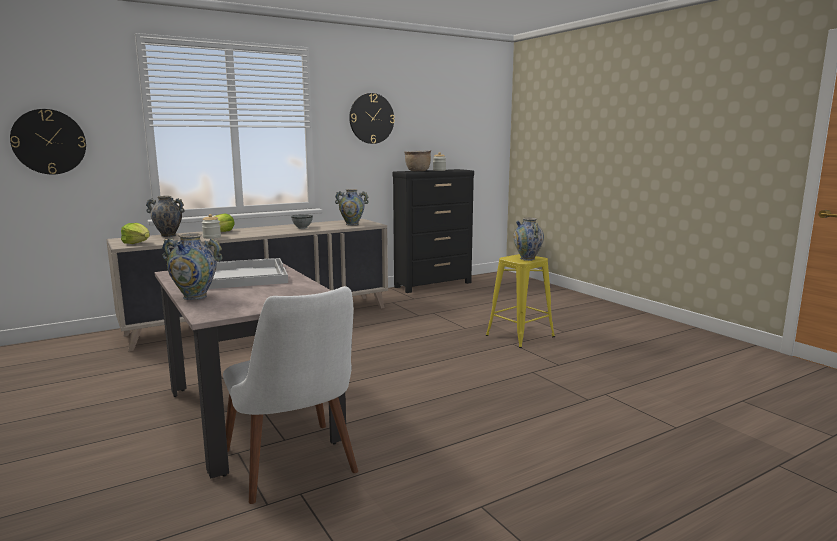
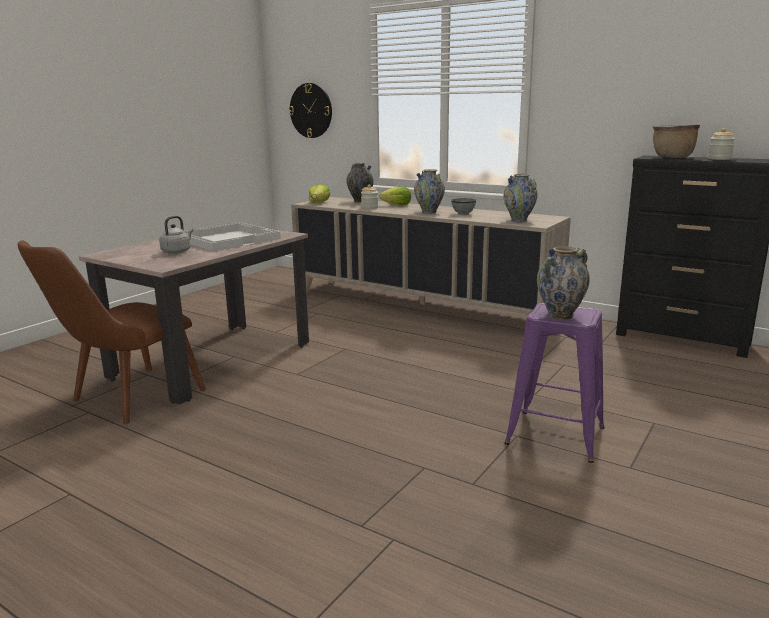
camera: 65 degrees right, 5 degrees up
(195, 297) = (153, 243): vase -> vase (429, 212)
(263, 291) = (177, 251): none -> grey kettle
(296, 469) = (125, 400): white chair -> brown chair
(371, 118) = (618, 76): wall clock -> none
(520, 336) = (555, 435): yellow stool -> purple stool

